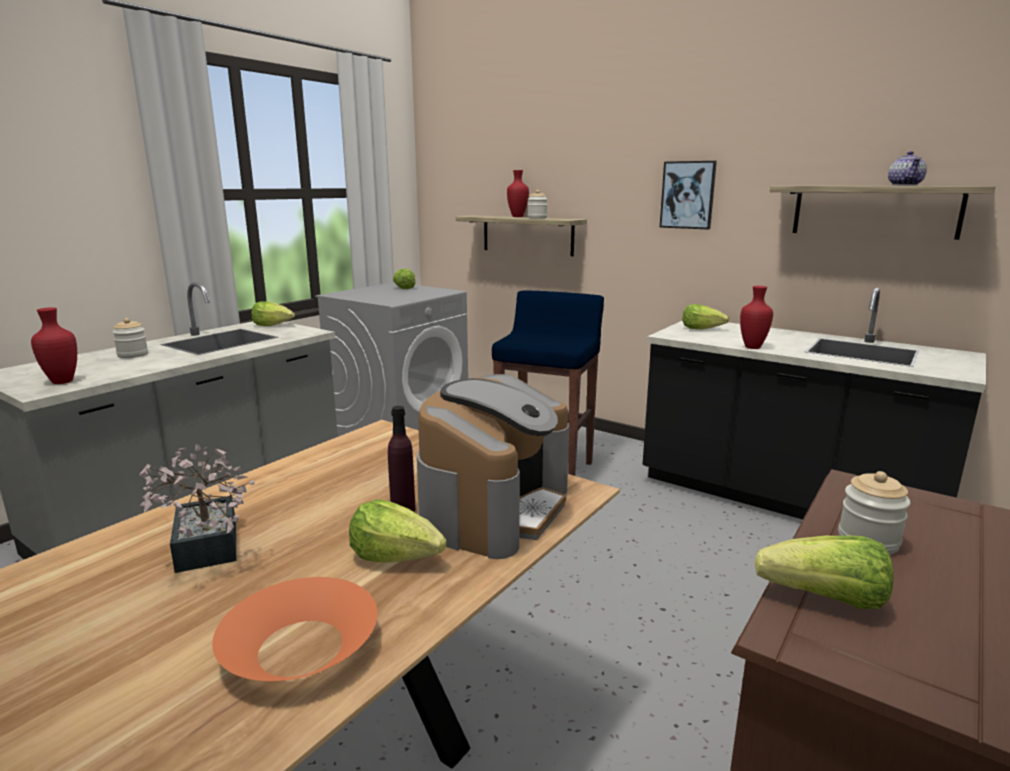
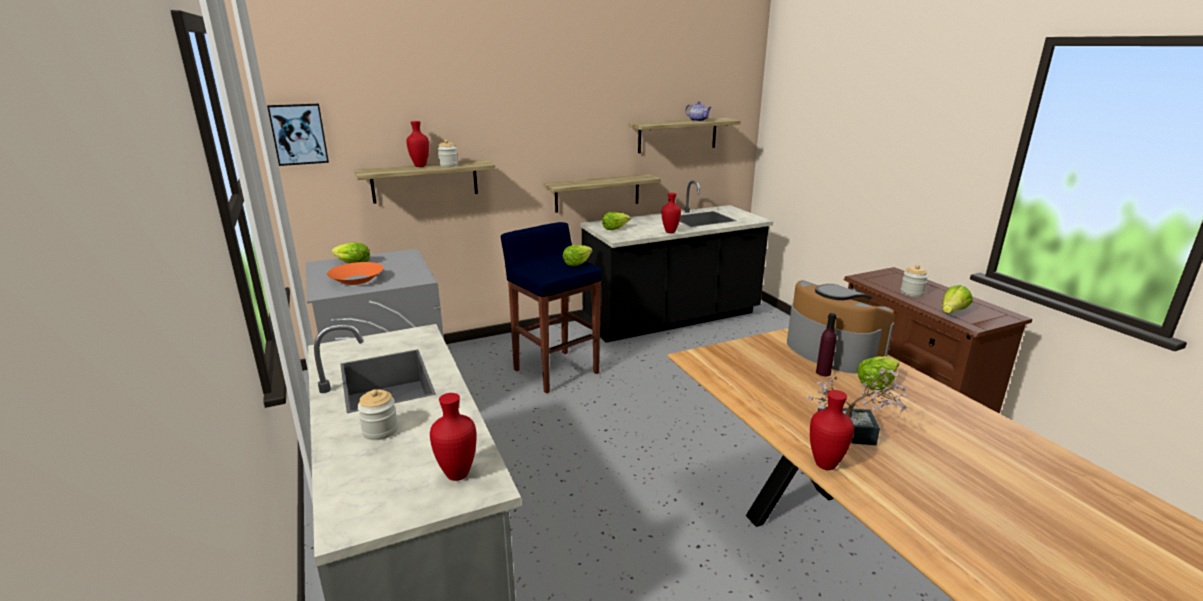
camera: 60 degrees left, 5 degrees up
(118, 538) = (824, 464): none -> red vase
(273, 325) = (355, 346): lettuce -> lettuce (577, 263)
(301, 647) = (953, 417): orange bowl -> orange bowl (357, 279)
(688, 195) = (569, 133): picture -> picture (298, 134)
(720, 282) = (597, 193): none -> shelf

